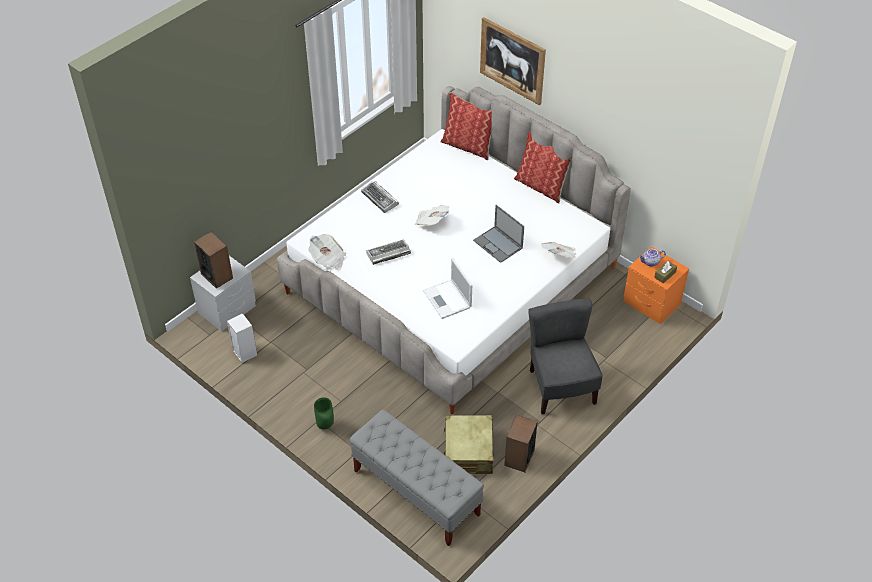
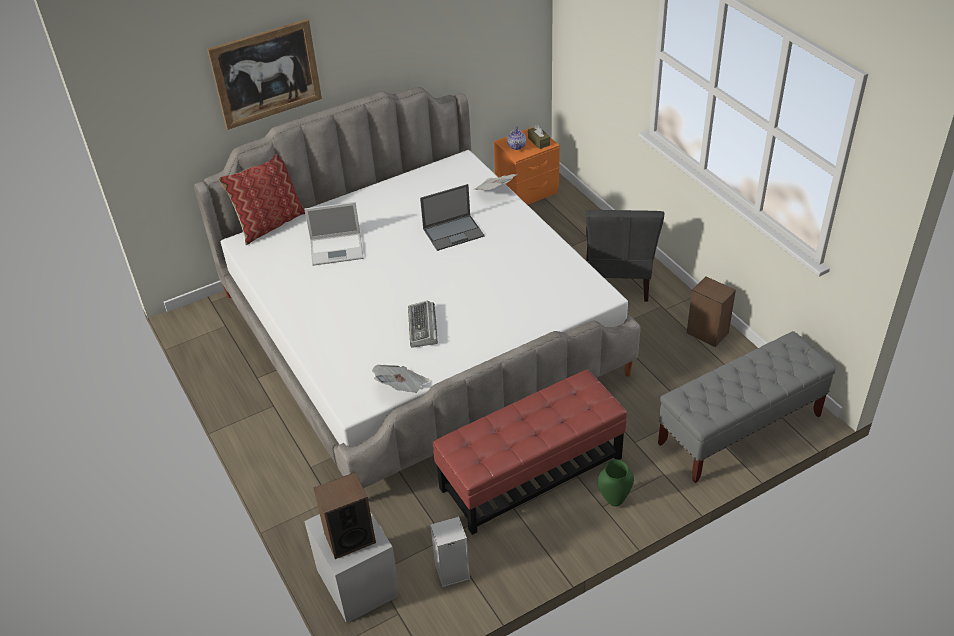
camera: 70 degrees left, 5 degrees down
(337, 374) = (530, 472): none -> red ottoman
(380, 199) = (317, 318): keyboard -> none
(431, 222) = (385, 279): newspaper -> none
(447, 300) = (526, 289): laptop -> laptop (338, 249)
(468, 451) = (688, 372): beige suitcase -> none
(542, 186) = (377, 181): pillow -> none
(560, 387) = (618, 280): grey chair -> grey chair turned 90 degrees counterclockwise

